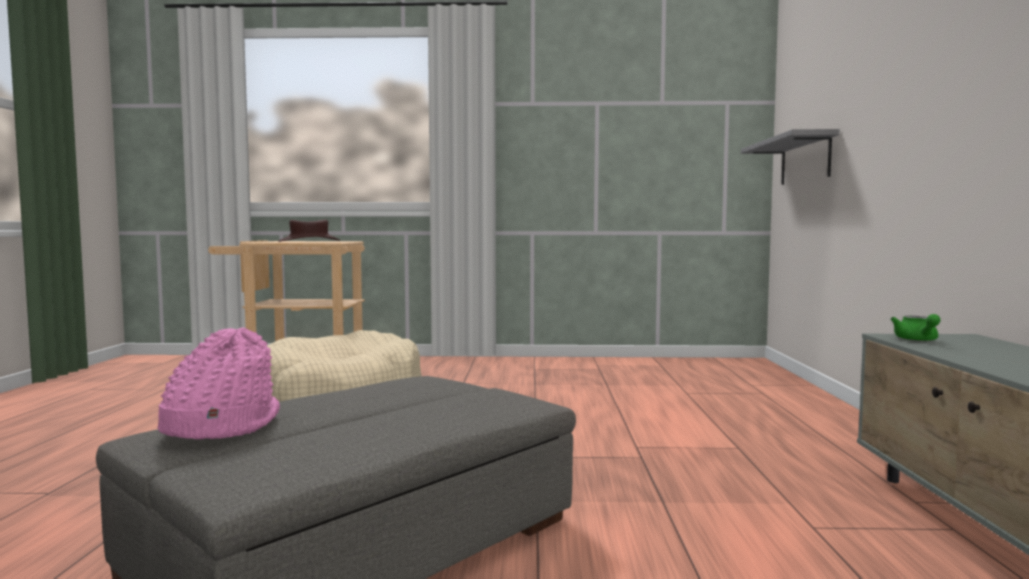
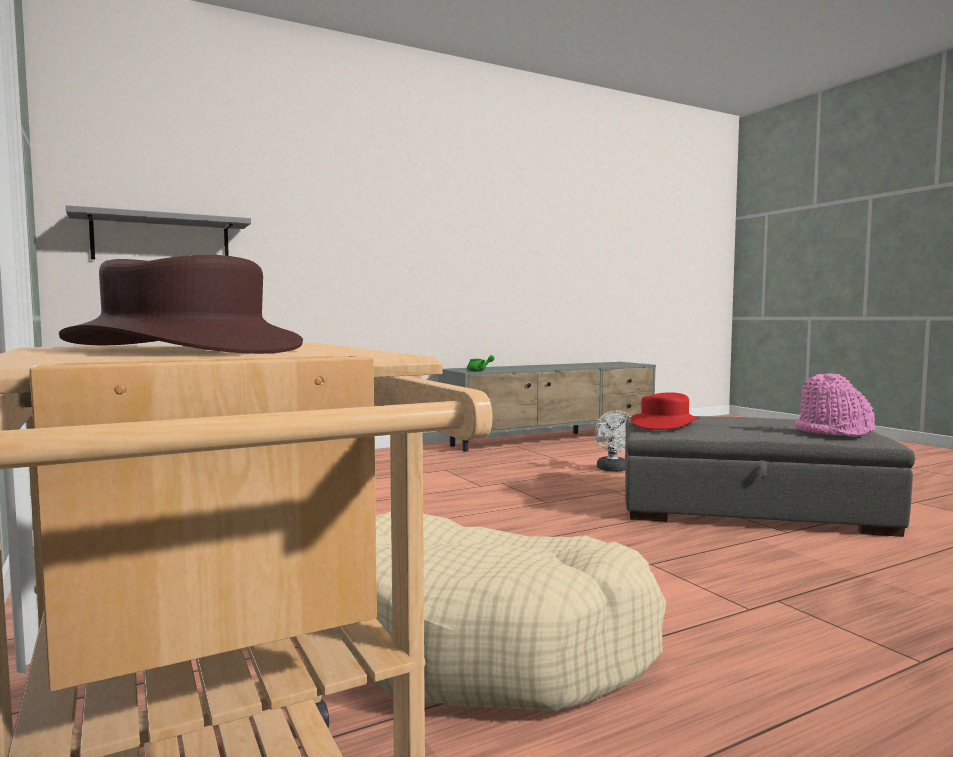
camera: 120 degrees left, 0 degrees up
(442, 386) = (664, 424): none -> red hat
(668, 542) = (613, 469): none -> white fan

